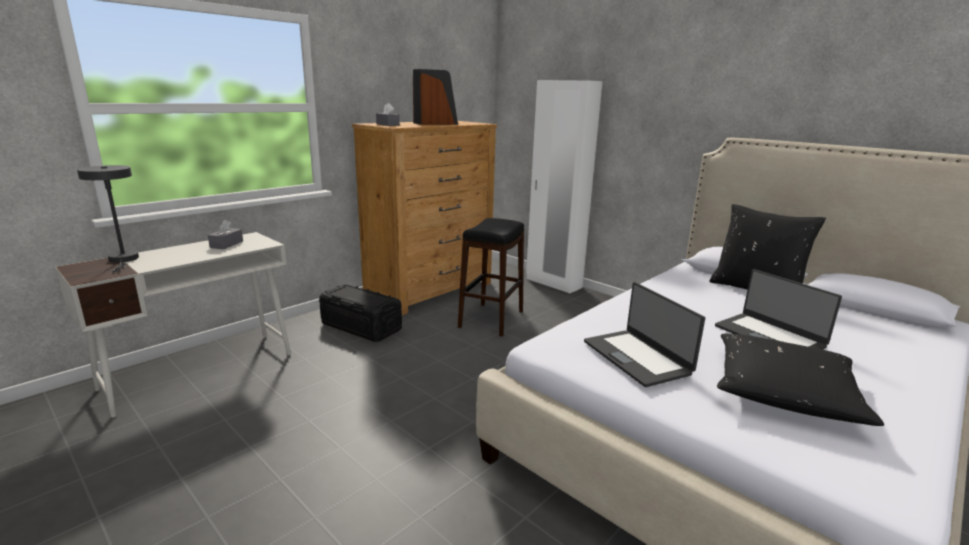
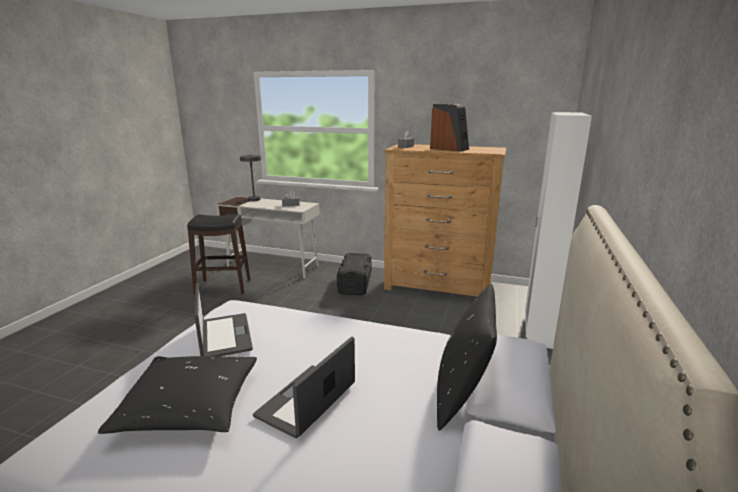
camera: 65 degrees right, 0 degrees up
(491, 319) = (418, 321): black stool -> black stool (223, 287)
(637, 357) = (224, 336): laptop -> laptop turned 120 degrees clockwise

